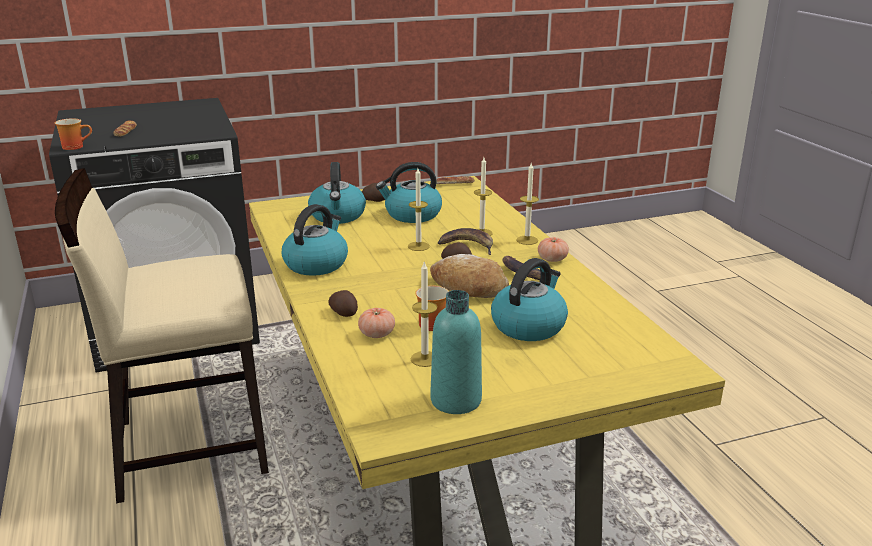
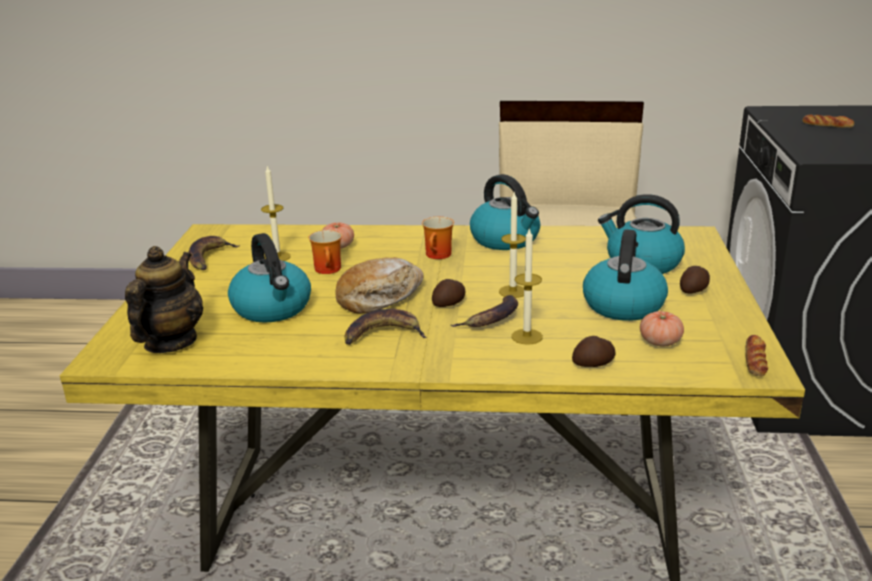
camera: 115 degrees right, 0 degrees up
(75, 146) = (768, 111): mug -> mug (439, 255)
(344, 312) = (390, 240): potato -> potato (594, 364)
(456, 400) = (209, 257): turquoise bottle -> banana
(527, 240) = (478, 362): candle -> none
(552, 259) = (404, 363): tomato -> tomato (660, 342)
(626, 350) = (170, 342): none -> teapot

